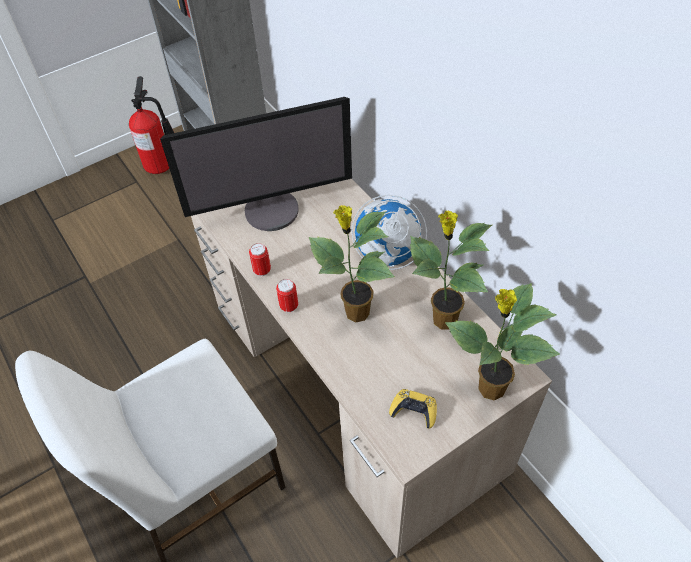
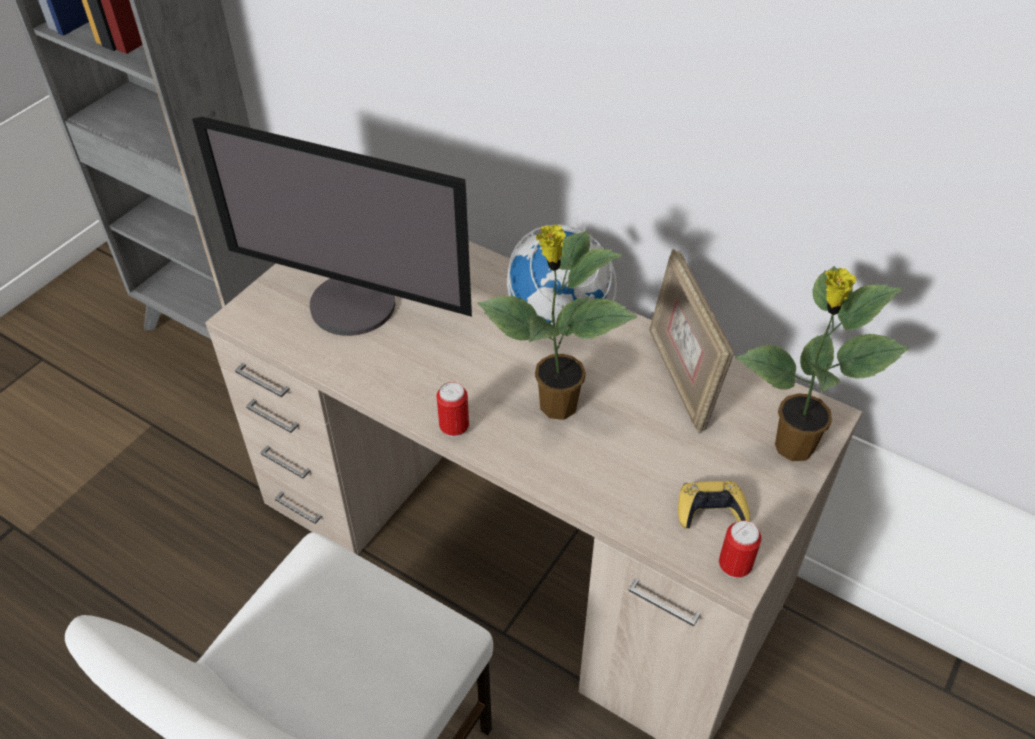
camera: 25 degrees left, 5 degrees down
(163, 166) = (79, 324): fire extinguisher -> none
(262, 270) = (386, 391): can -> can (734, 566)
(272, 209) = (355, 303): monitor -> monitor turned 60 degrees clockwise
(442, 319) = (680, 379): potted plant -> picture frame

